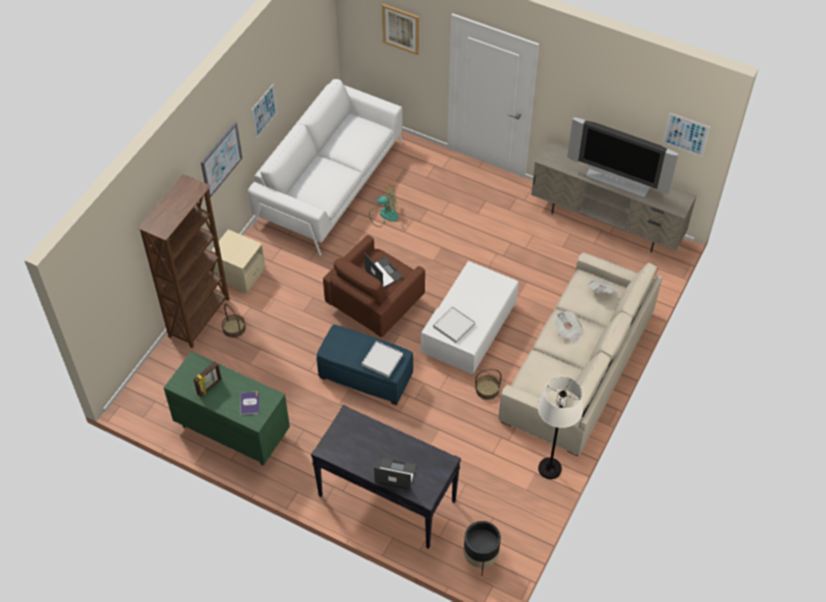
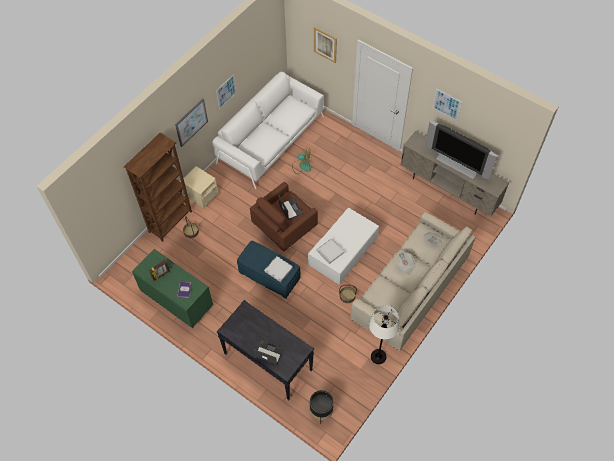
camera: 10 degrees right, 5 degrees up
(686, 134) = (505, 142): picture -> picture (446, 104)

